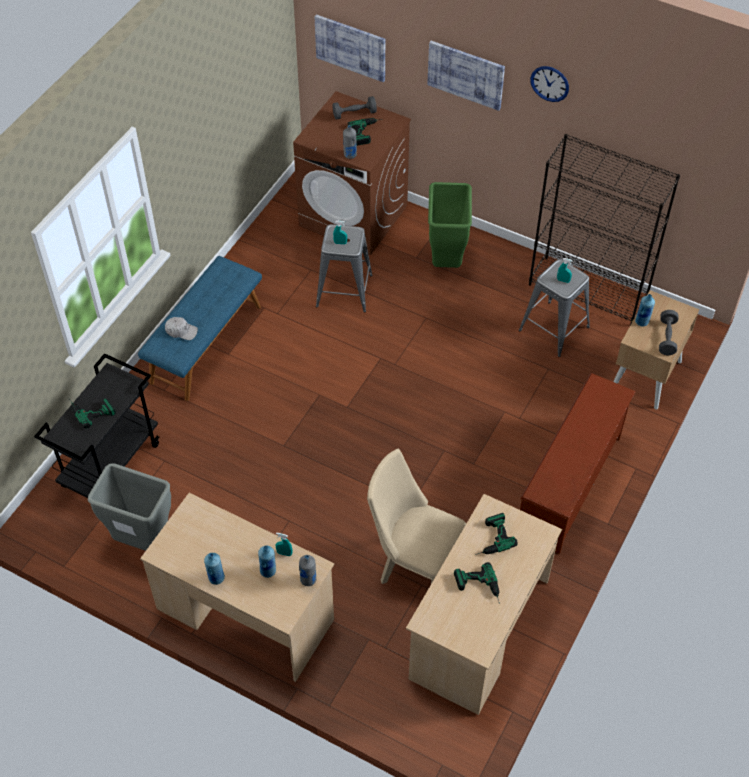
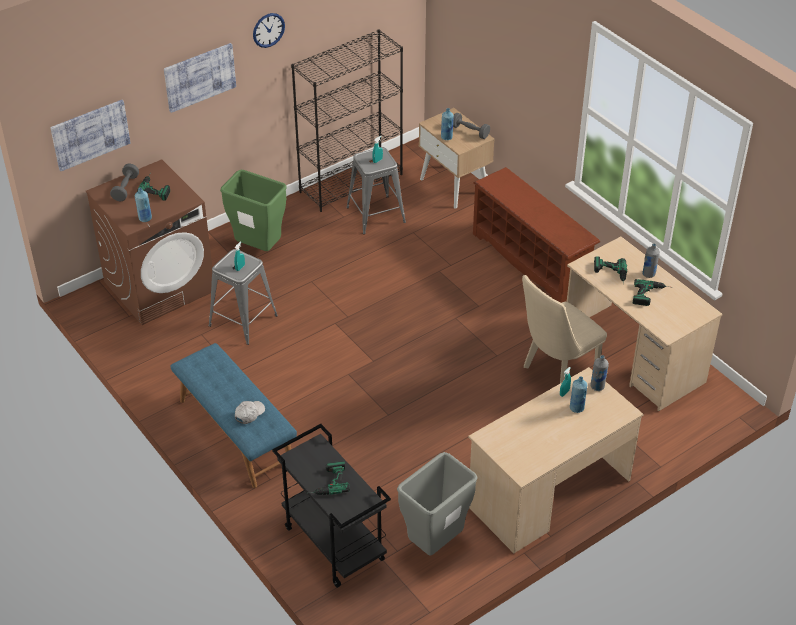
camera: 65 degrees left, 10 degrees down
(216, 578) = (567, 442): blue bottle -> blue bottle (145, 218)
(350, 155) = (174, 206): grey bottle -> grey bottle (649, 274)

